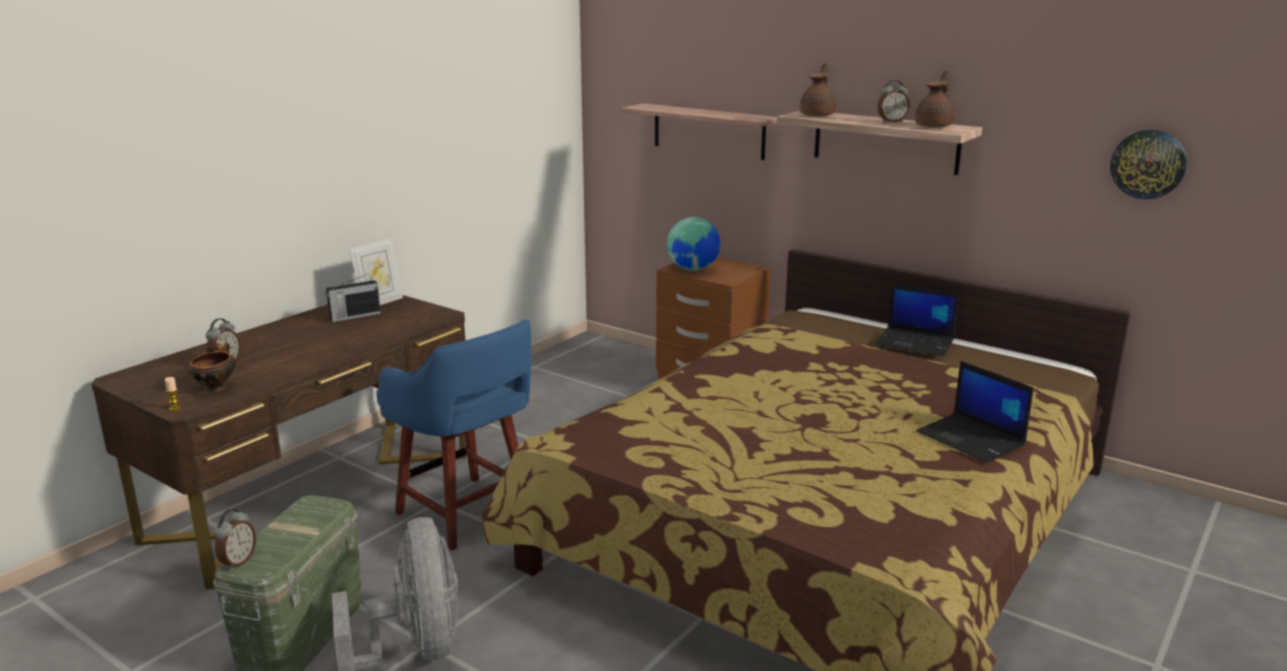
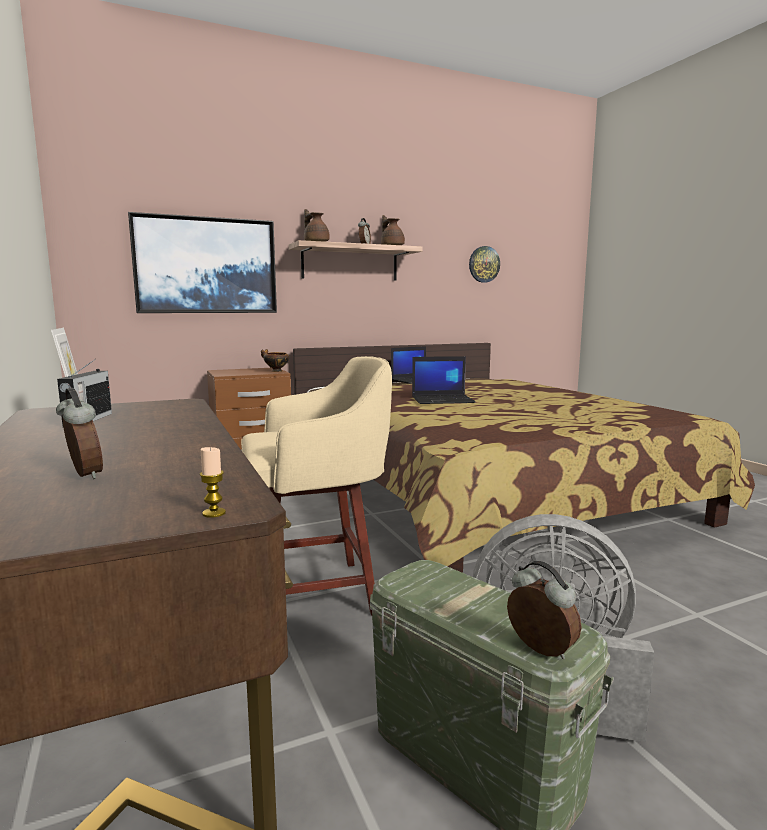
camera: 60 degrees left, 10 degrees down
(216, 387) = (176, 485): bowl -> bowl (275, 371)
(467, 514) = (318, 593): blue stool -> beige stool
(693, 269) = (236, 373): globe -> none
(708, 131) = (206, 266): shelf -> picture
(972, 439) = (555, 390): laptop -> laptop (443, 400)

